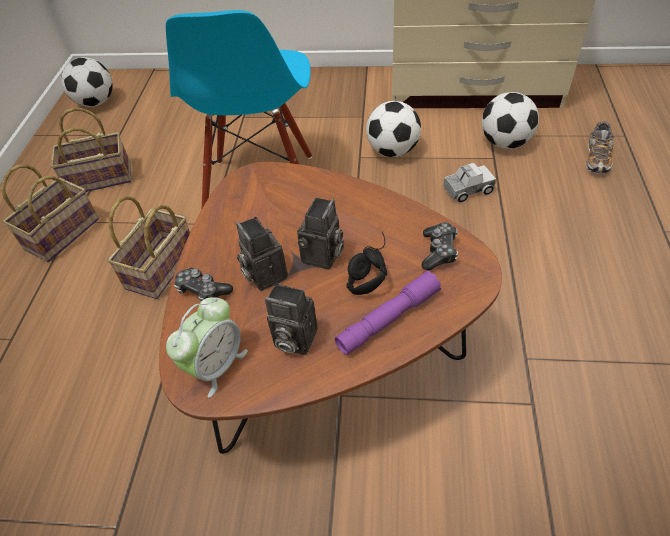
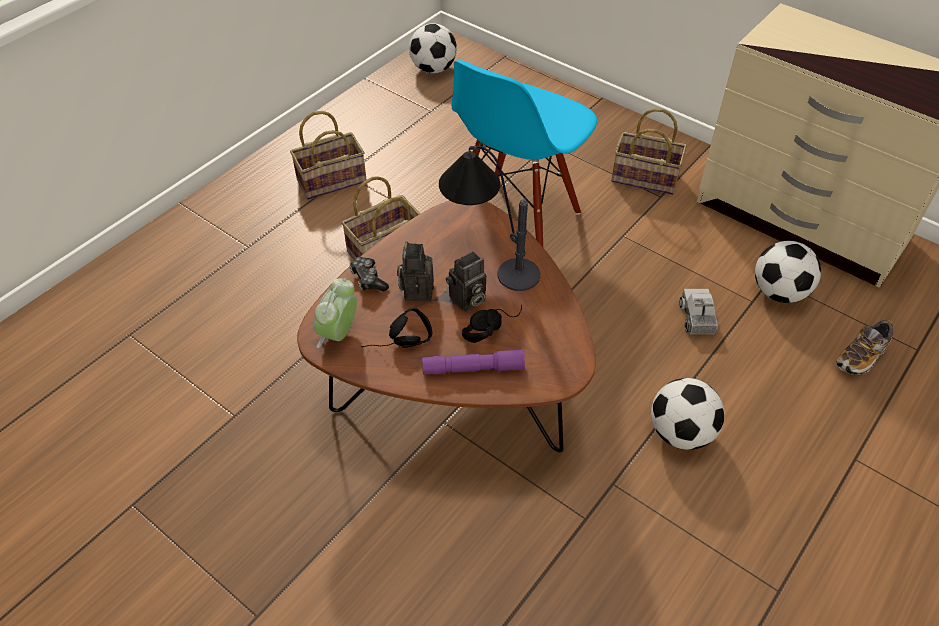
camera: 30 degrees right, 0 degrees up
(98, 180) = (388, 146): basket -> basket (643, 178)
(216, 366) = (339, 334): alarm clock -> alarm clock turned 135 degrees clockwise
(292, 339) = (399, 345): camera -> black headphones
(302, 204) = (487, 252): none -> table lamp
(392, 151) = (659, 245): football -> football (680, 433)
(439, 251) = (554, 343): game controller -> none
(467, 190) = (697, 318): toy truck -> toy truck turned 105 degrees counterclockwise

